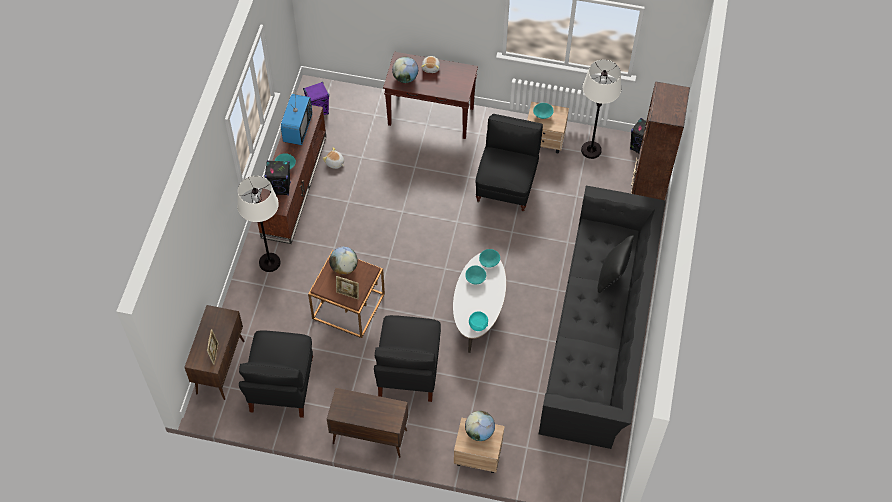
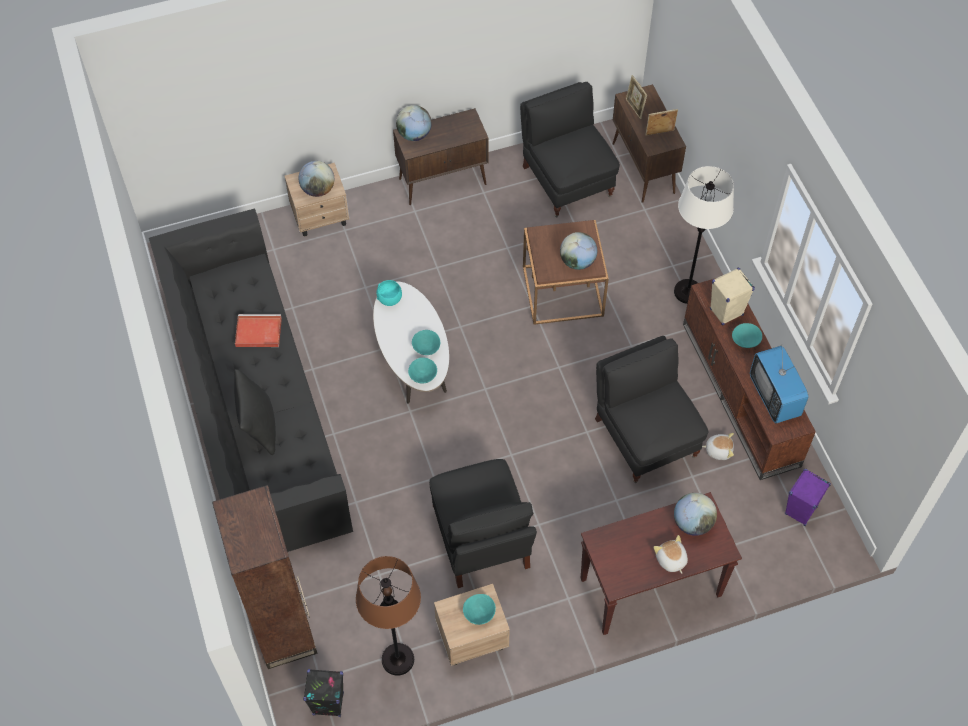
camera: 150 degrees right, 0 degrees up
(280, 188) = (726, 312): black speaker -> beige speaker
(348, 294) = (550, 236): picture frame -> picture frame (659, 133)
(386, 419) = (414, 134): none -> globe
(408, 371) = (447, 259): black armchair -> black armchair (645, 437)
(582, 339) = (257, 332): none -> red tray
(591, 150) = (397, 659): white floor lamp -> brown floor lamp

